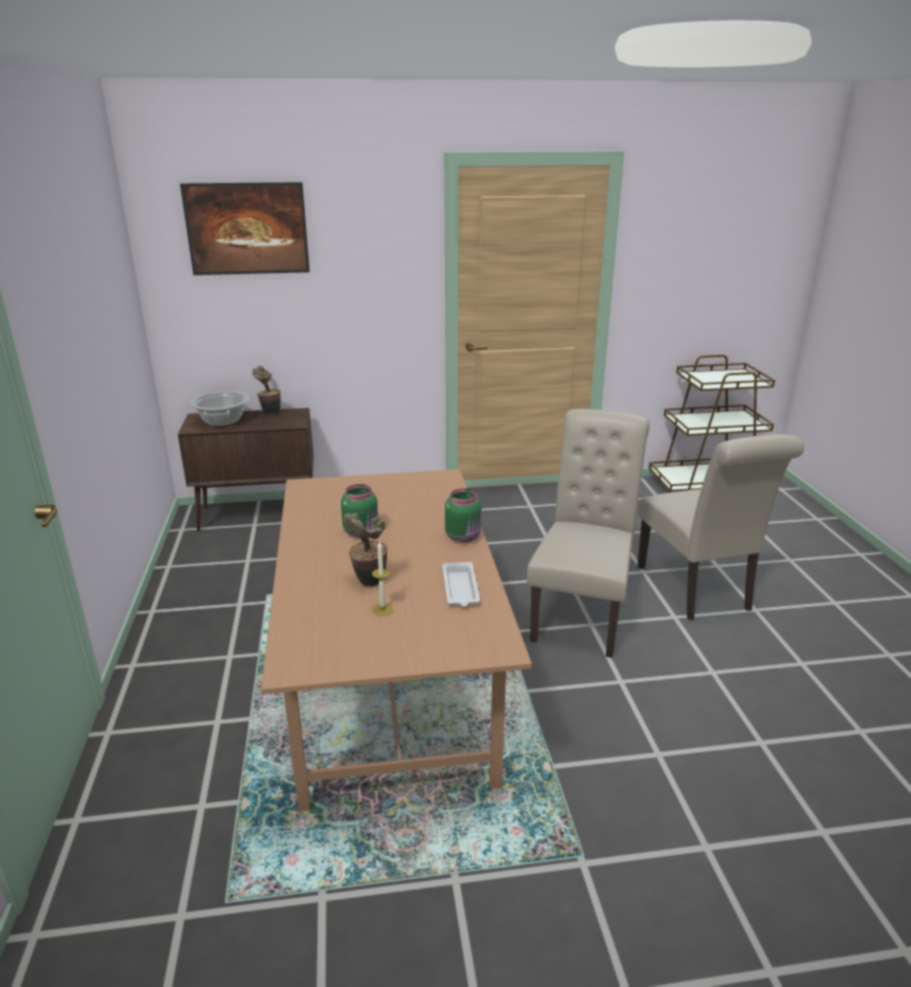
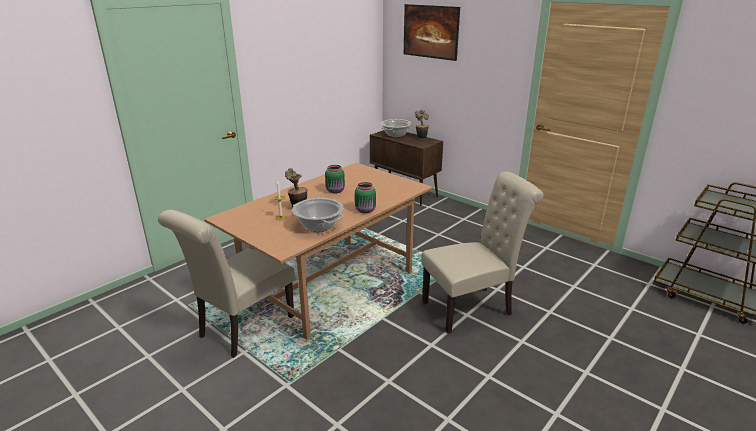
camera: 50 degrees right, 0 degrees up
(460, 589) = (319, 226): white tray -> cooking pot
(697, 591) = (565, 340): beige chair -> beige chair (242, 329)

